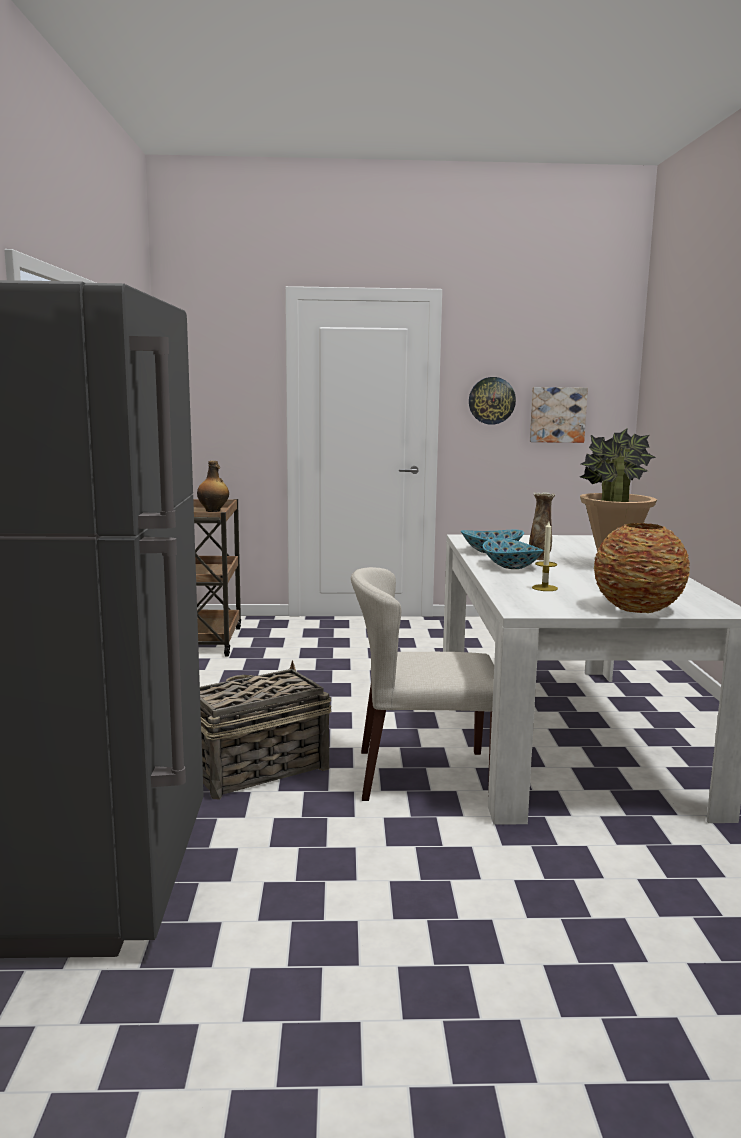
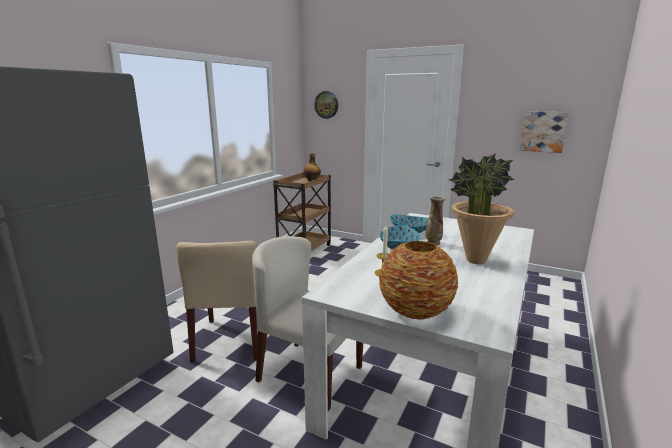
camera: 30 degrees right, 5 degrees up
(255, 769) = (232, 339): basket -> beige chair
(491, 400) = (493, 120): wall clock -> wall clock (326, 105)

